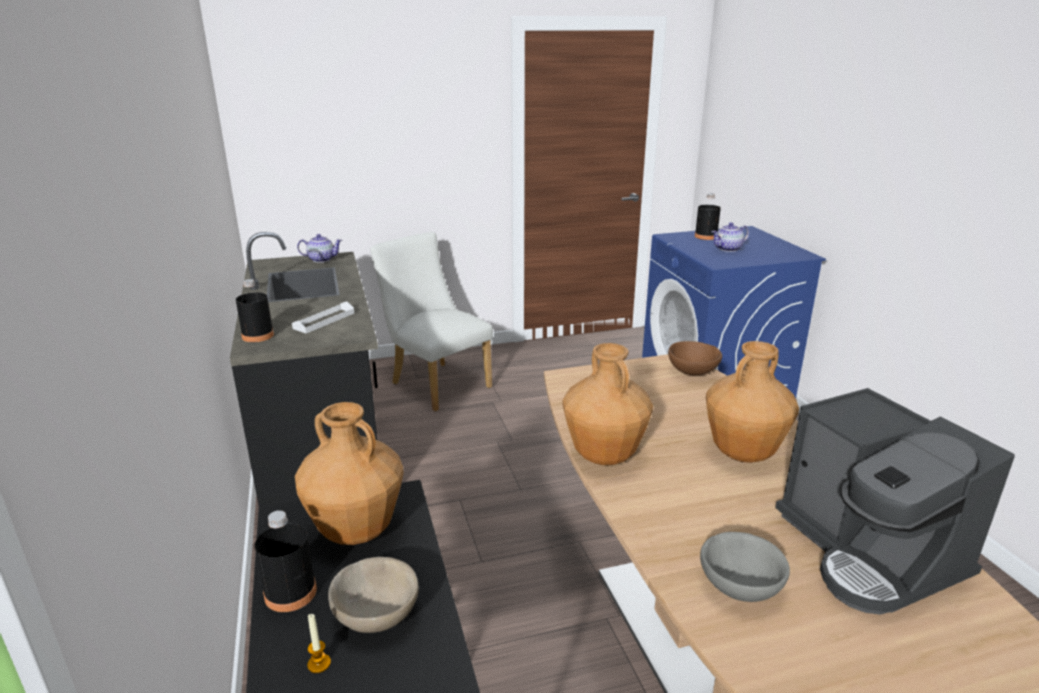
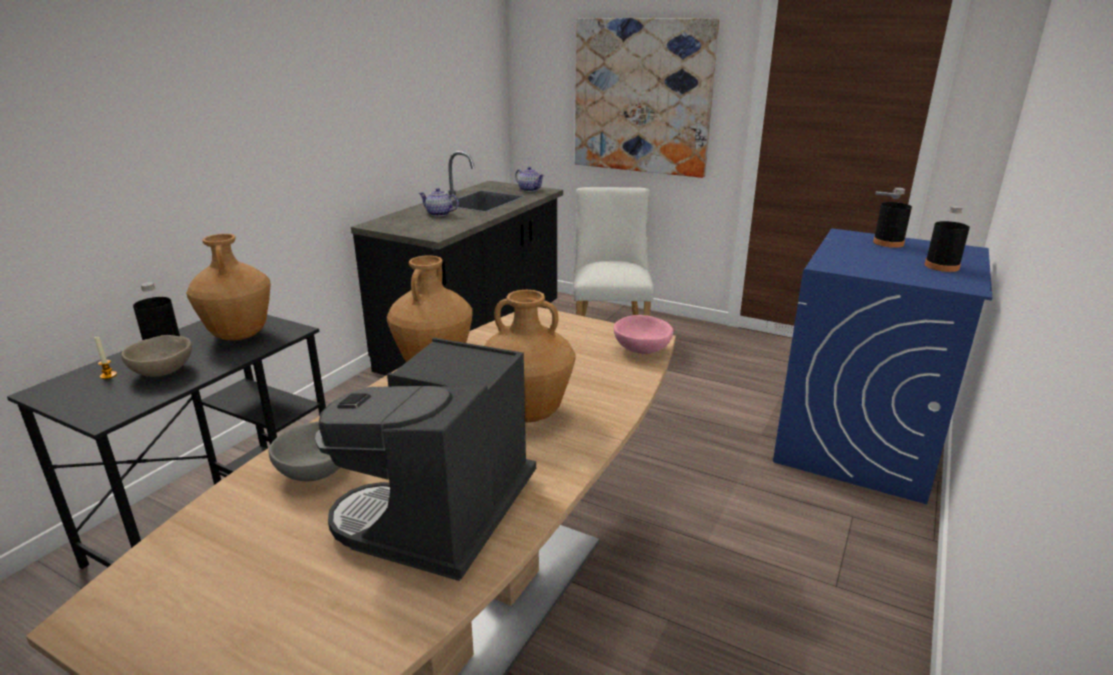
camera: 45 degrees right, 0 degrees up
(258, 336) = (389, 220): black bottle -> black bottle (941, 266)
(324, 320) = (440, 223): white tray -> none
(402, 141) = (642, 97): none -> picture
(692, 372) = (641, 350): brown bowl -> pink bowl
(728, 249) = (880, 258): teapot -> teapot (439, 214)

